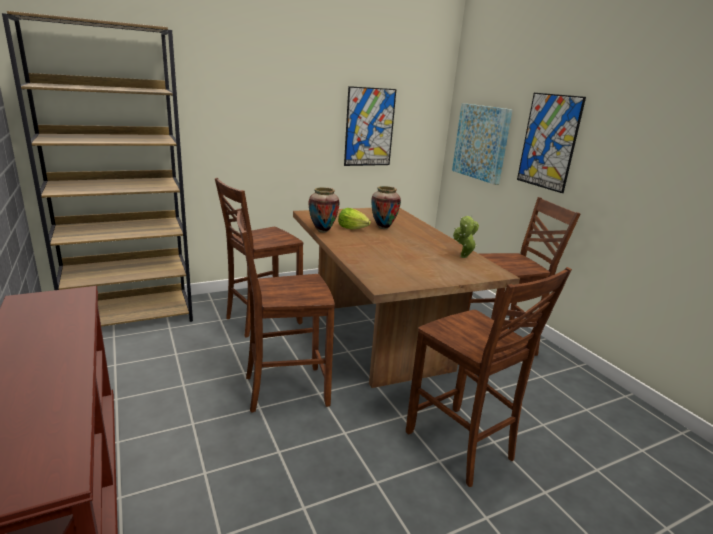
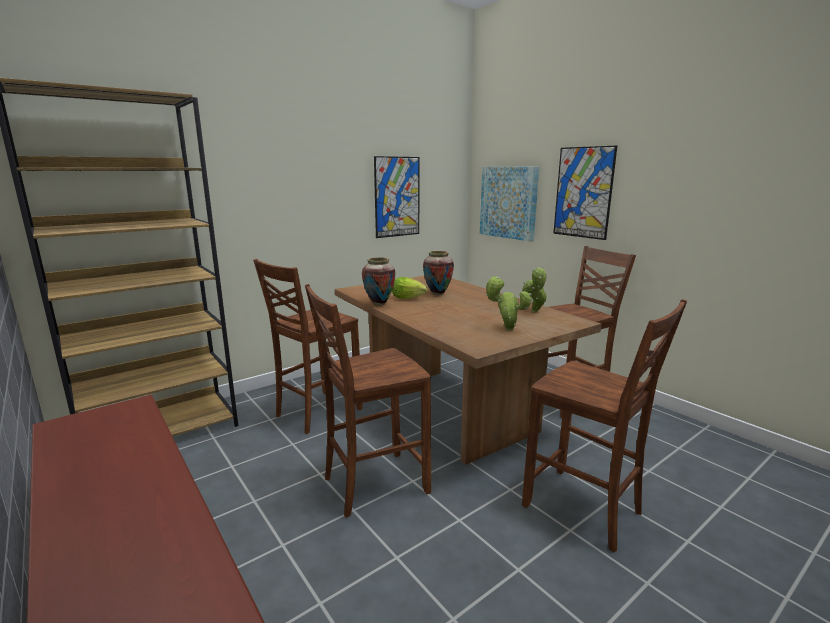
camera: 10 degrees left, 5 degrees down
(422, 271) = (506, 329): none -> potted plant

